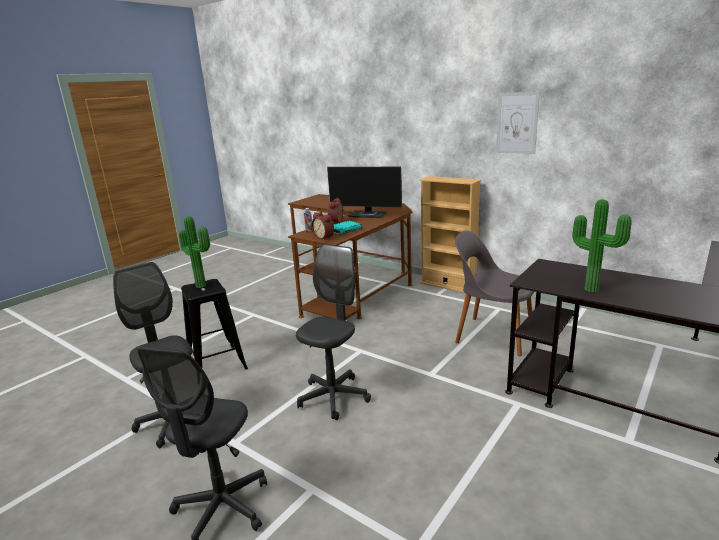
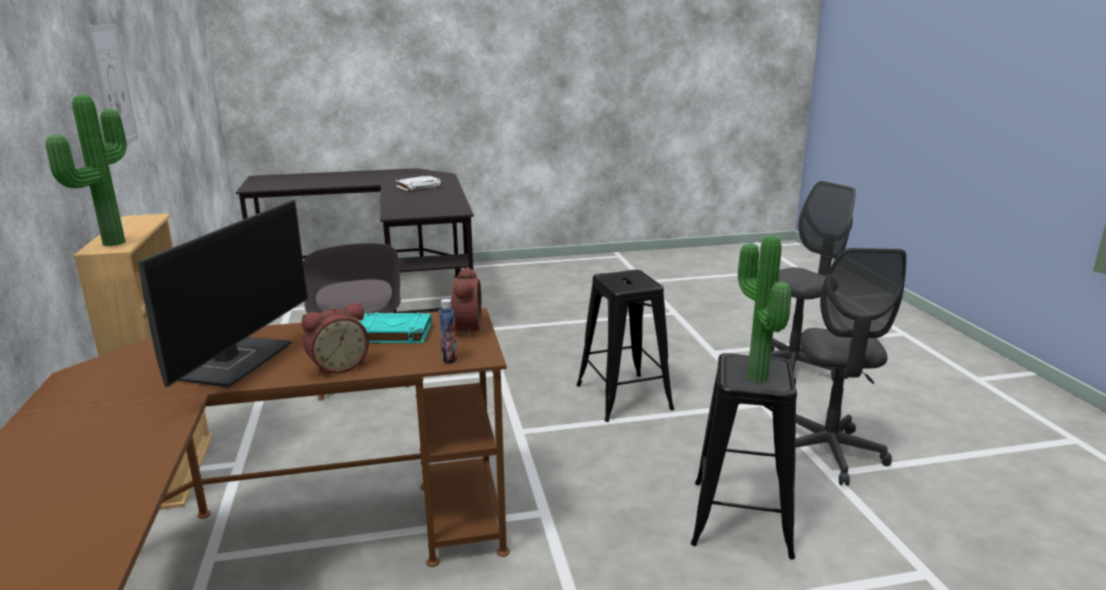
camera: 140 degrees left, 0 degrees up
(333, 397) = (624, 397): grey office chair -> black stool
(368, 215) = (235, 361): monitor -> monitor turned 45 degrees clockwise
(592, 288) = (440, 198): potted plant -> potted plant (110, 243)
(670, 294) = (419, 186): none -> white book

